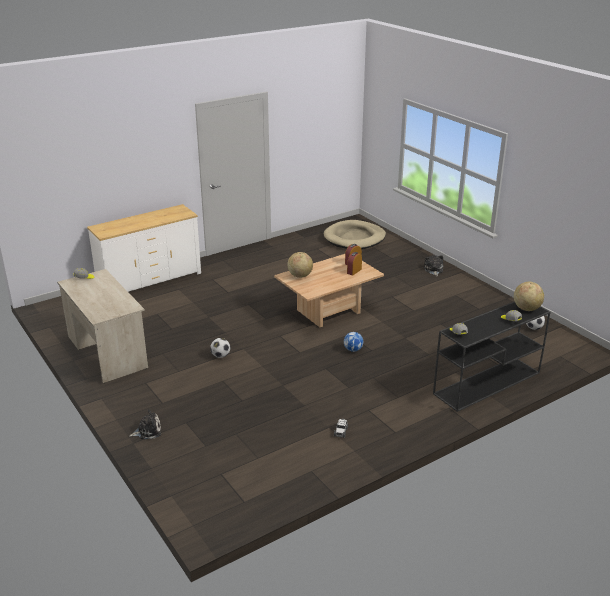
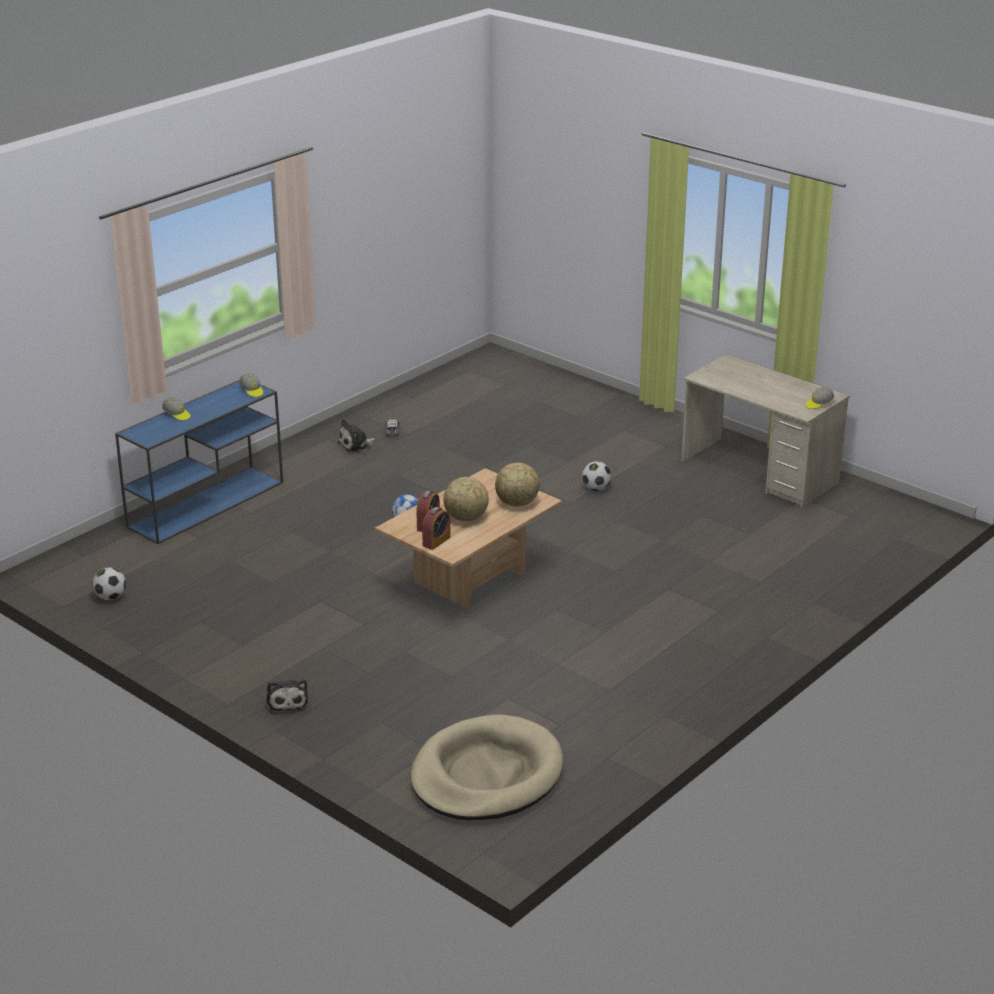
camera: 165 degrees right, 0 degrees up
(147, 431) = (615, 405): plush toy -> plush toy (356, 445)
(149, 280) = (831, 592): white dresser -> none
(486, 384) = (207, 504): black console table -> blue console table
(526, 308) = (149, 432): globe -> globe (466, 519)

